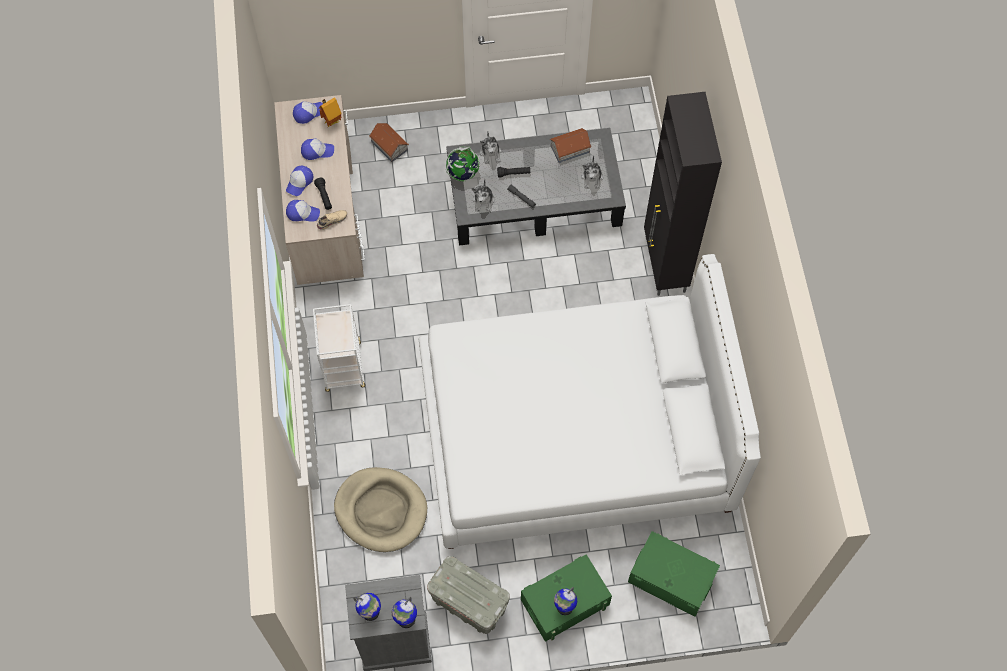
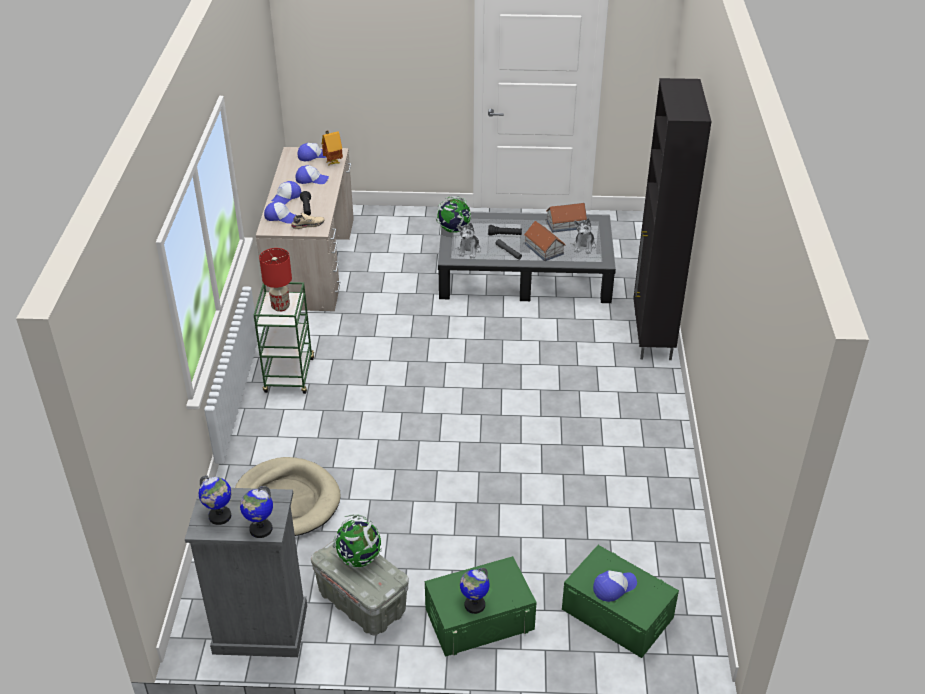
camera: 10 degrees right, 25 degrees down
(334, 332) = (280, 306): none -> red table lamp
(343, 367) = (289, 376): white cart -> green cart
(389, 145) = (391, 224): toy house -> toy house (544, 248)
(466, 583) = (358, 558): none -> globe
(490, 153) = (485, 219): plush toy -> none
(574, 435) = (525, 462): white bed -> none
(670, 571) = (614, 587): none -> cap

